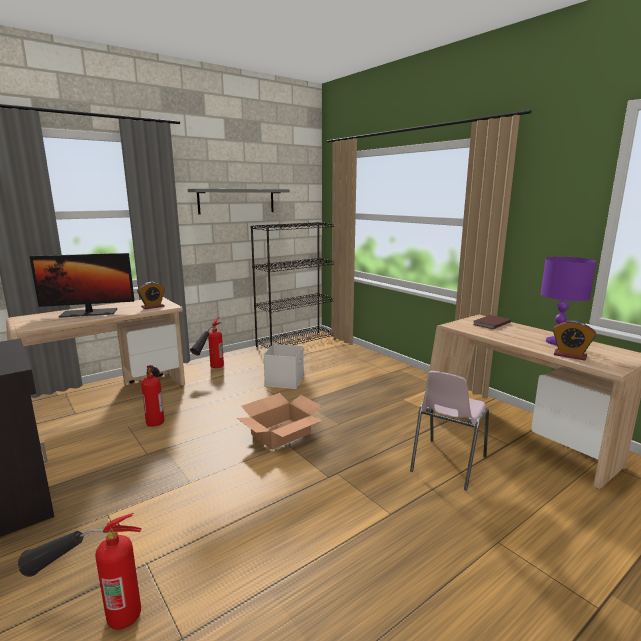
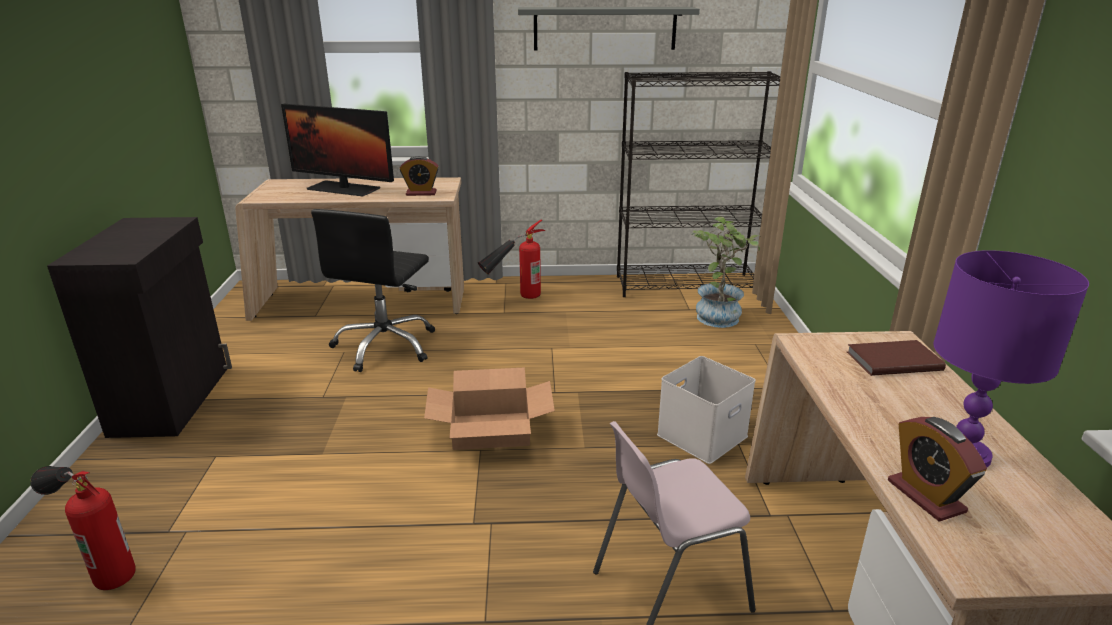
camera: 35 degrees right, 10 degrees up
(155, 415) = (385, 346): fire extinguisher -> black office chair
(284, 380) = (591, 346): white storage box -> white storage box (702, 434)
(327, 351) = (717, 315): none -> potted plant

